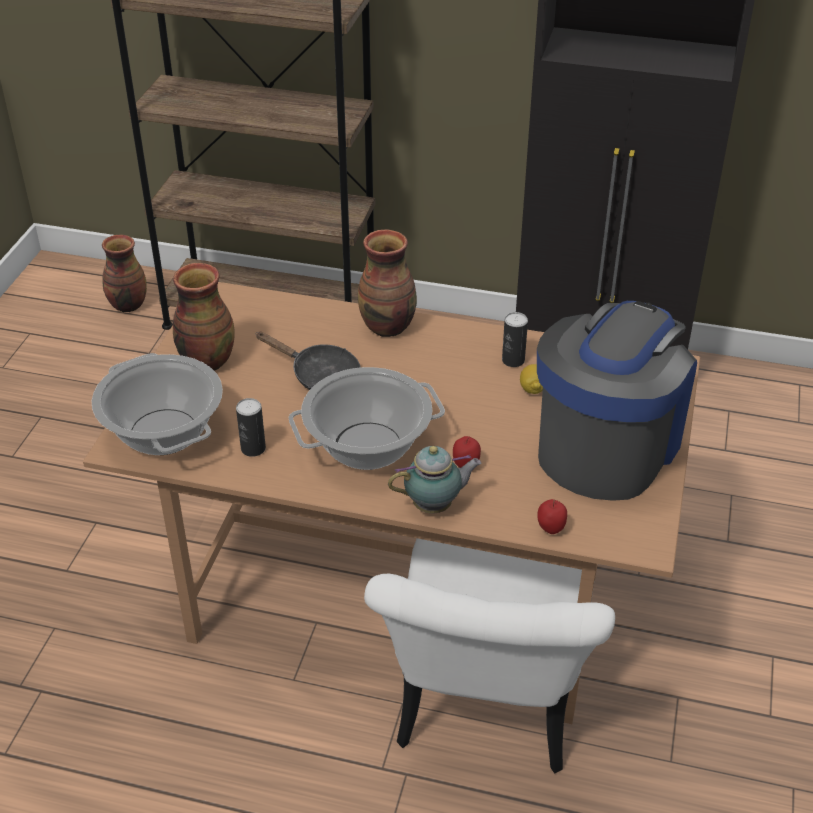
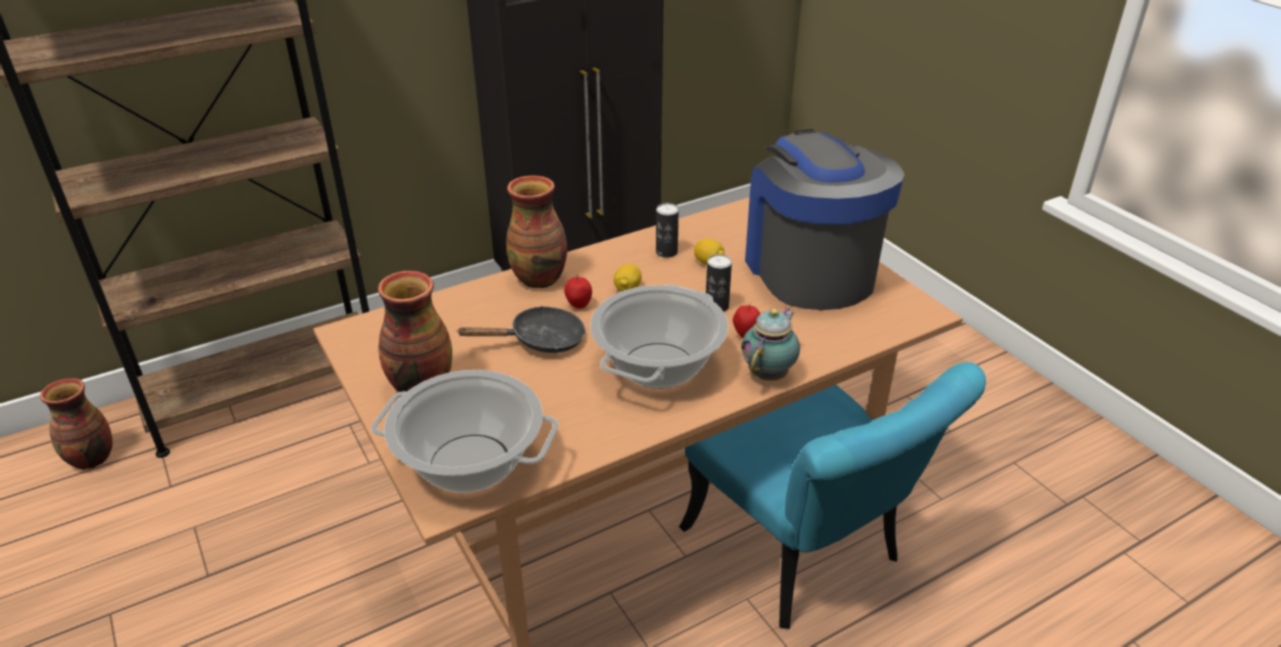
camera: 45 degrees left, 5 degrees down
(253, 448) = (571, 424): can -> can (717, 306)
(437, 373) = (627, 289): none -> lemon
(486, 711) = (805, 557): white chair -> turquoise chair
(550, 529) = (861, 339): apple -> apple (578, 306)

